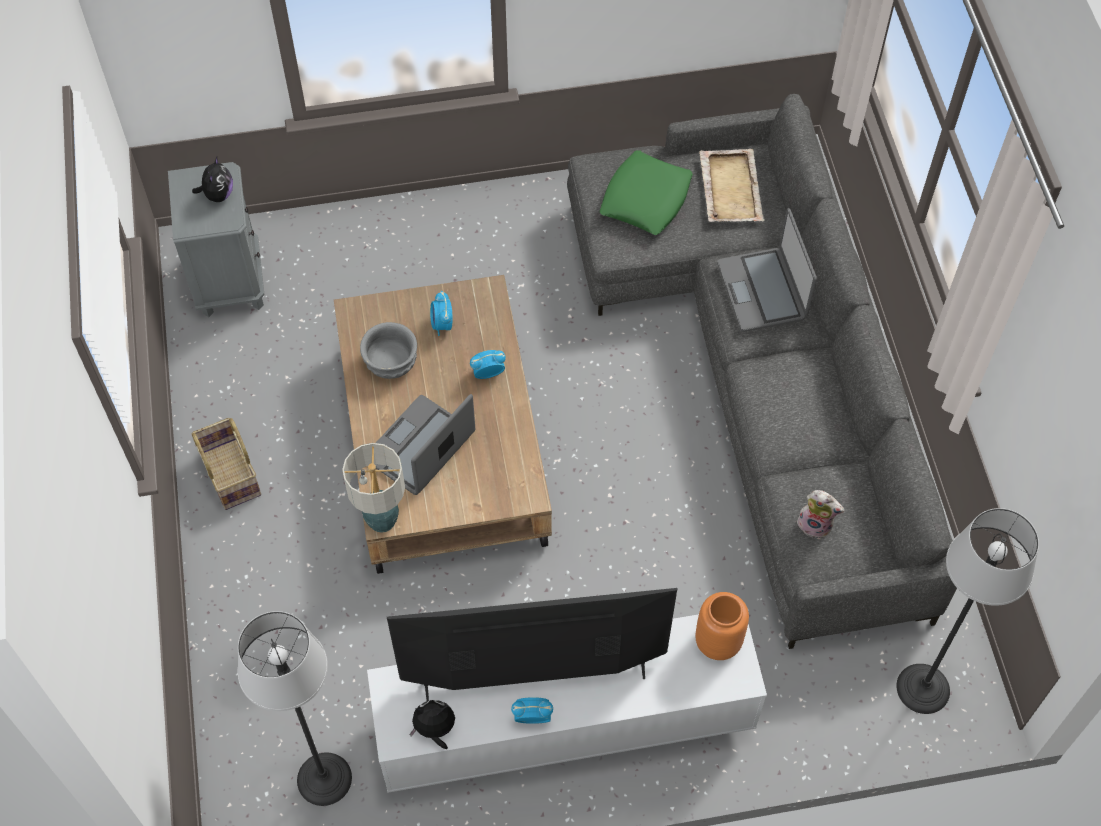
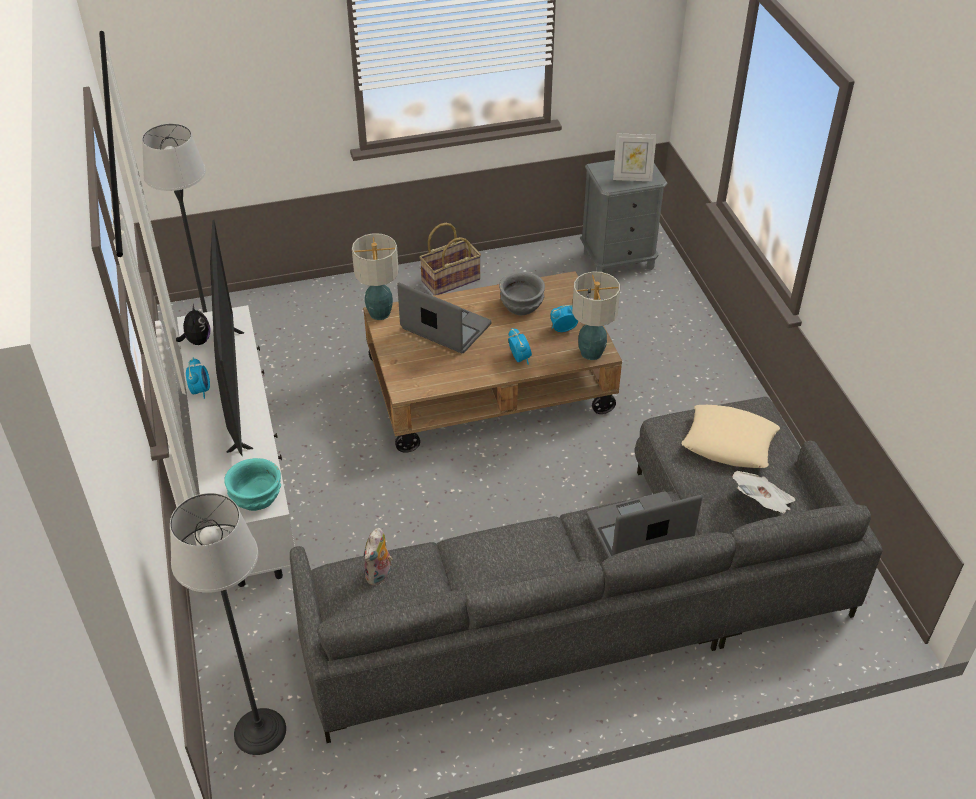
camera: 85 degrees right, 15 degrees down
(218, 195) = (632, 178): plush toy -> picture frame
(488, 302) = (591, 353): none -> table lamp
(645, 198) = (729, 442): green pillow -> beige pillow
(718, 642) = (255, 497): orange vase -> turquoise bowl
(731, 187) = (762, 503): beige tray -> newspaper

